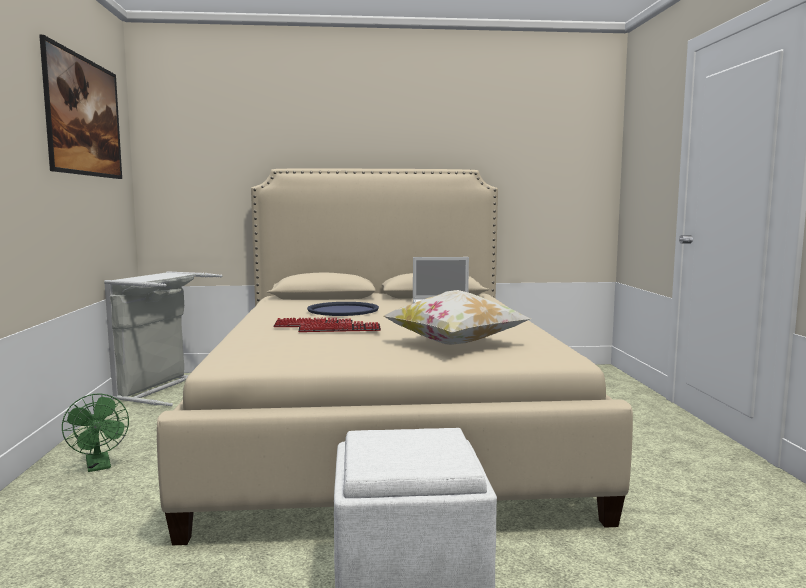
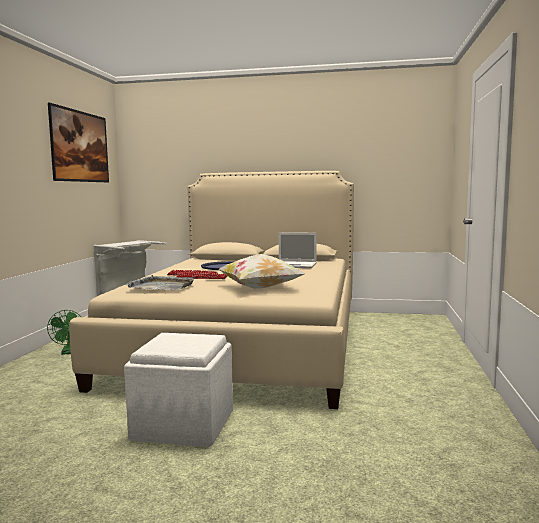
camera: 15 degrees right, 0 degrees up
(297, 347) = (161, 286): none -> grey tray

